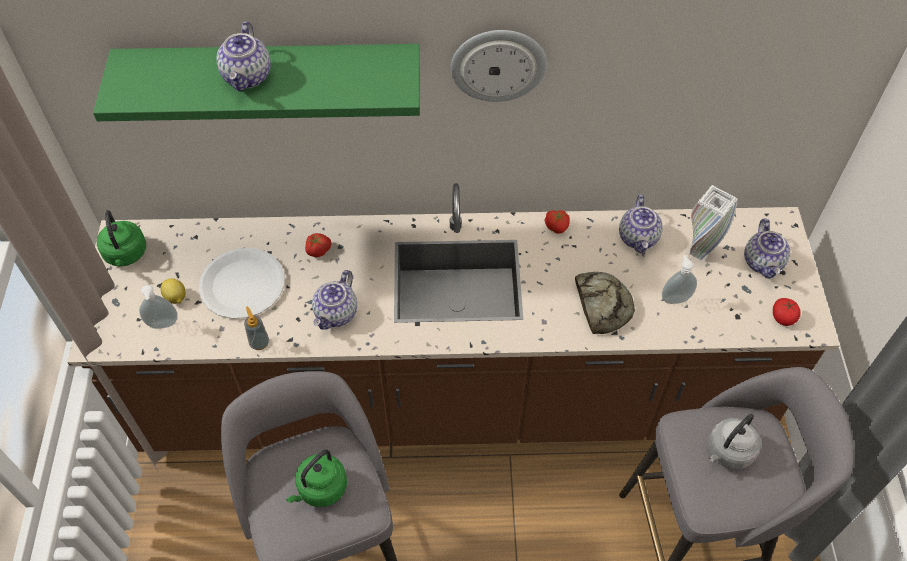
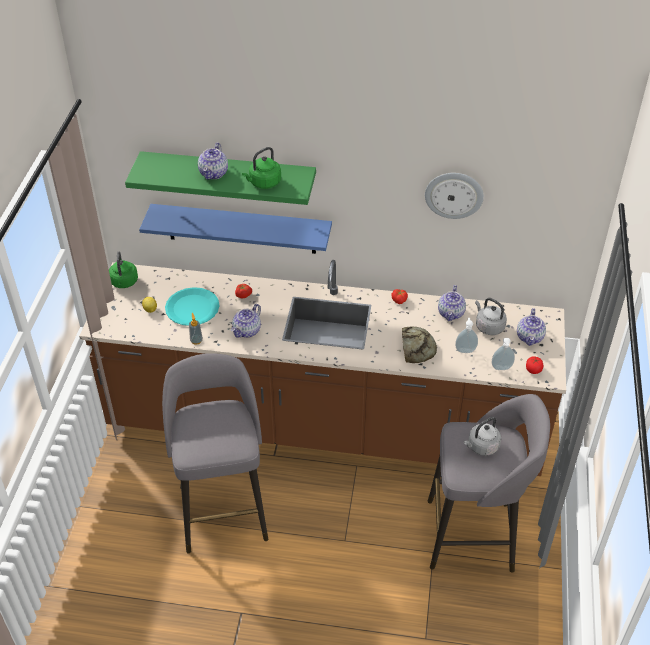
camera: 10 degrees right, 10 degrees down
(163, 325) = (140, 324): soap dispenser -> soap dispenser (501, 369)
(242, 284) = (192, 308): white plate -> turquoise plate
(301, 150) = (241, 229): none -> blue shelf
(320, 489) = (218, 430): green kettle -> green kettle (263, 183)
(498, 64) = (362, 185): wall clock -> wall clock (454, 194)
(698, 253) = (488, 326): white vase -> grey kettle

